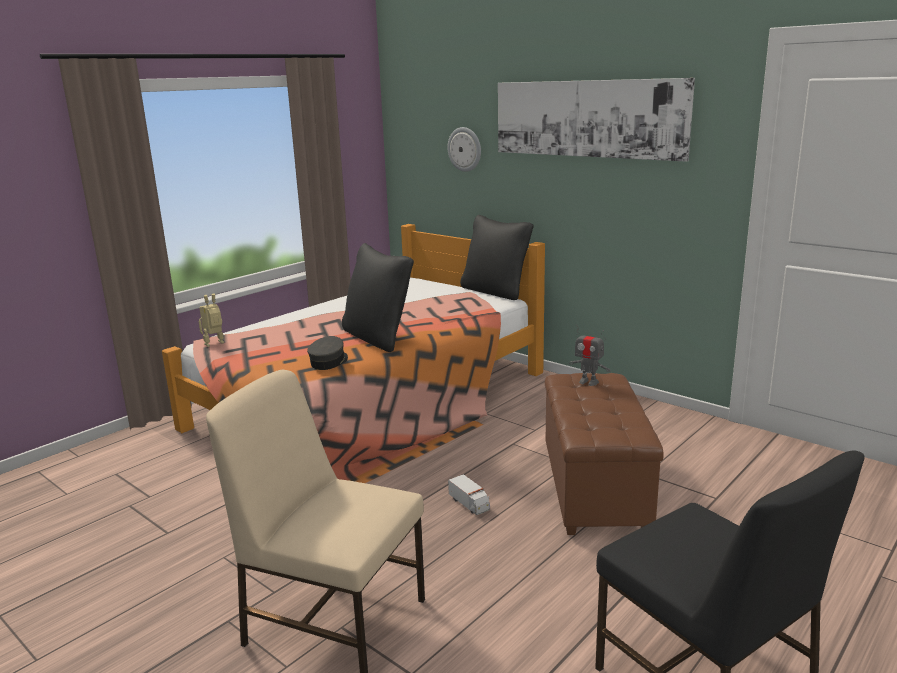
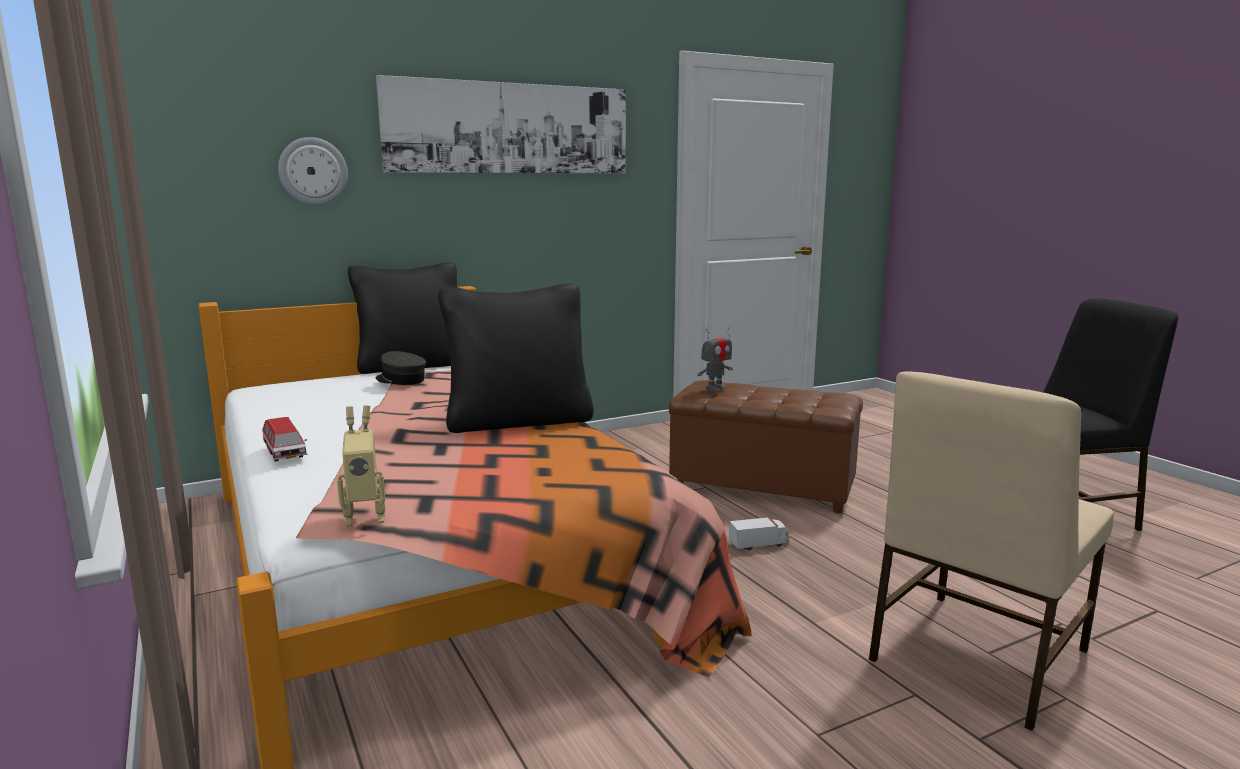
camera: 70 degrees left, 5 degrees down
(215, 344) = (365, 517): toy robot -> toy robot turned 90 degrees counterclockwise
(301, 312) = (284, 453): none -> toy car
(329, 362) = (582, 451): grey cap -> grey cap (400, 380)

